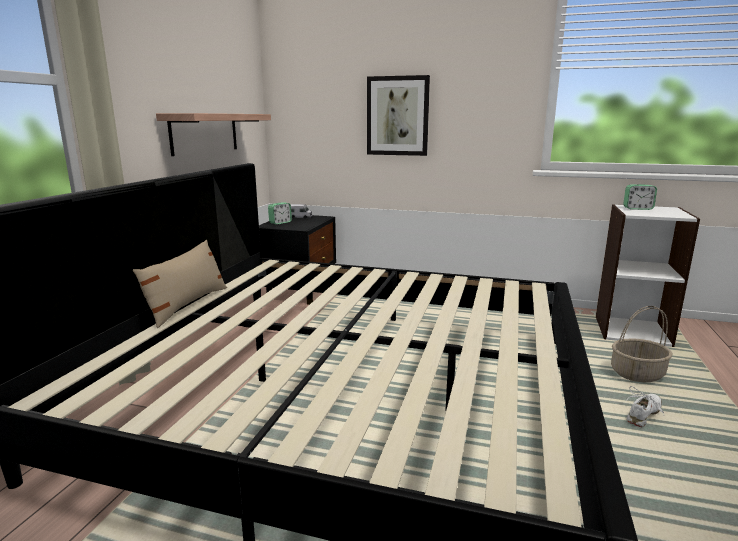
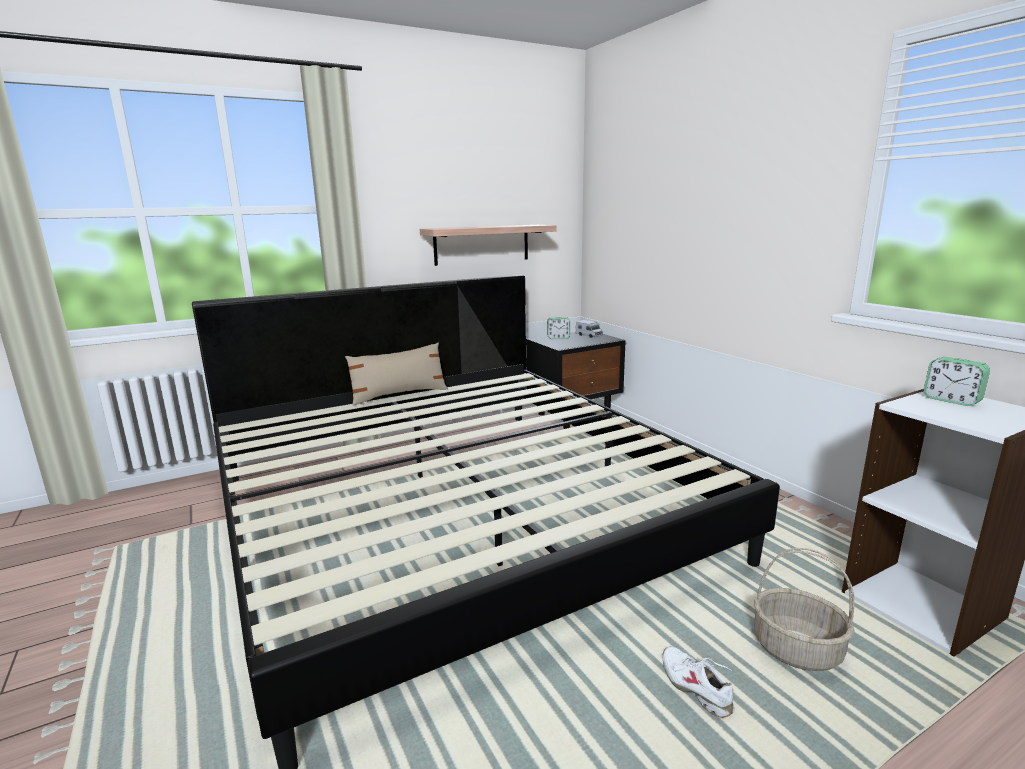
camera: 45 degrees right, 0 degrees up
(397, 116) = (688, 228): picture -> none
(643, 415) = (696, 687): white shoe -> white shoe turned 120 degrees counterclockwise

